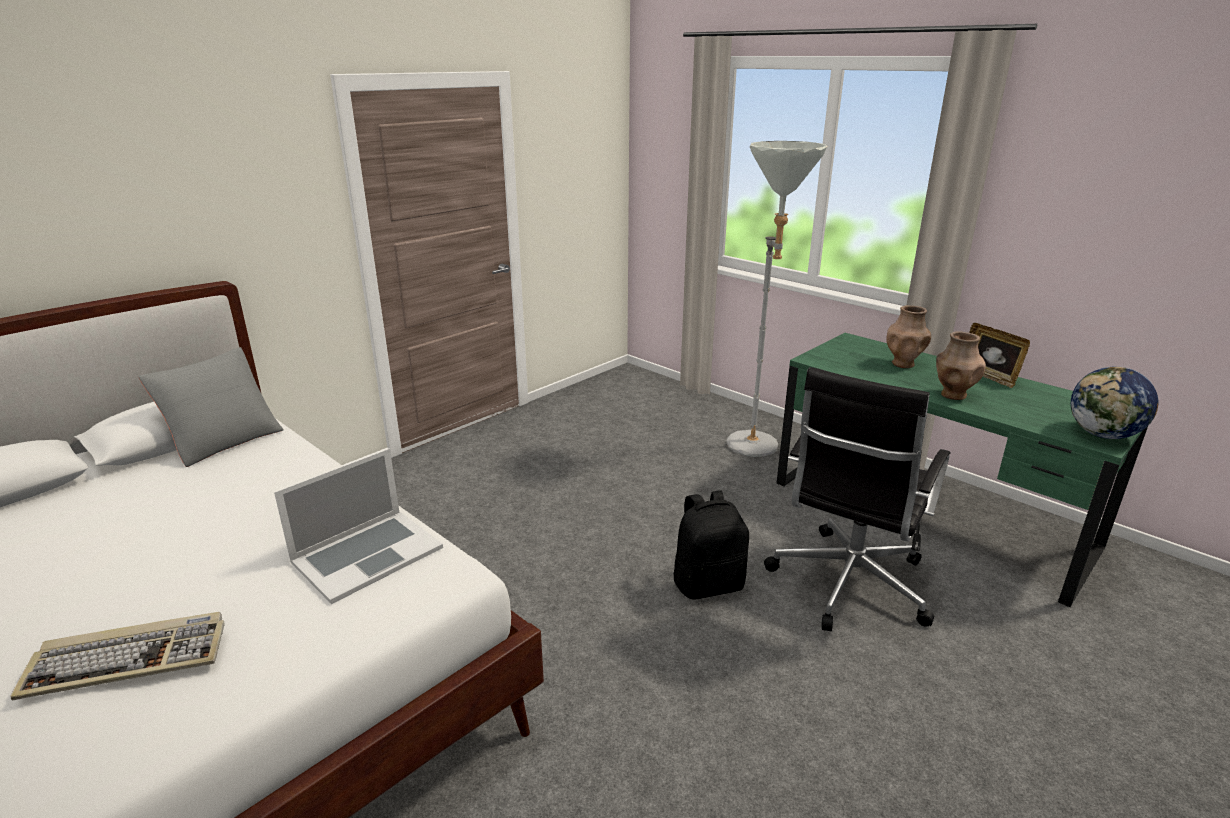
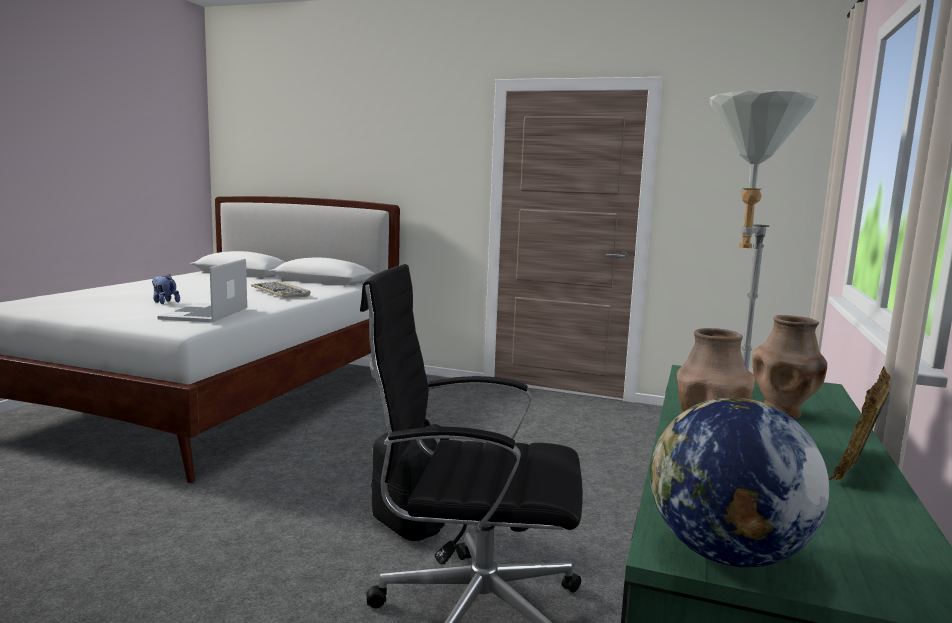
camera: 65 degrees right, 15 degrees down
(130, 658) = (107, 298): keyboard -> keyboard (281, 292)
(217, 594) = (164, 302): none -> plush toy
(223, 439) = (325, 285): grey pillow -> none
(367, 554) = (205, 313): laptop -> laptop turned 75 degrees clockwise

